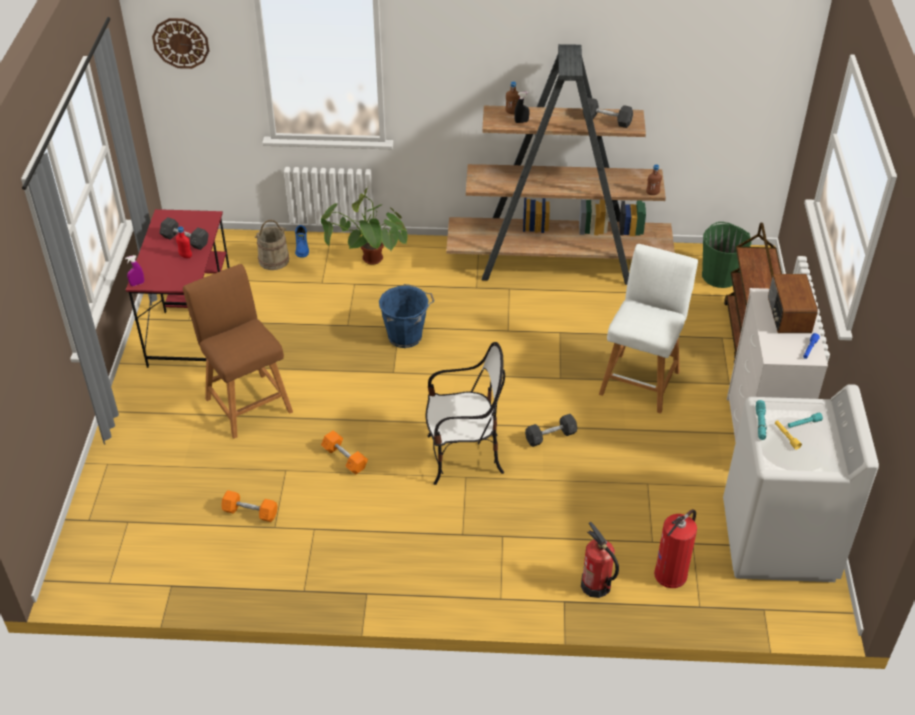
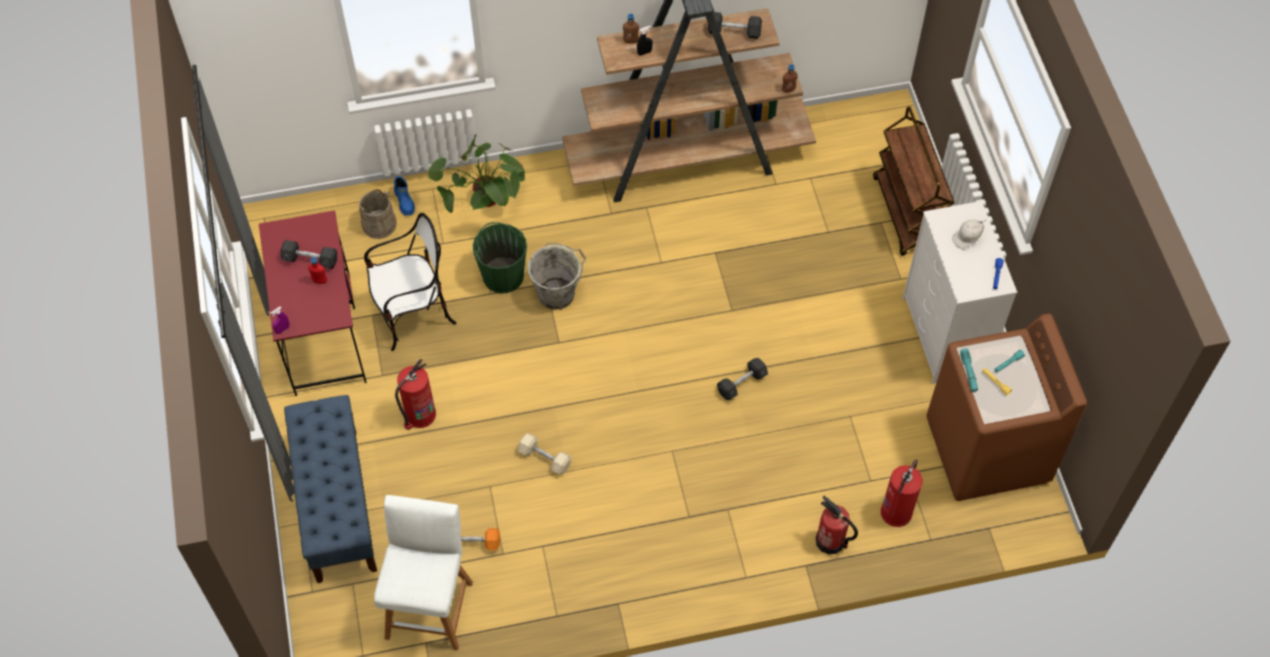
camera: 15 degrees left, 15 degrees up
(143, 456) = (337, 504): none -> blue bench
(181, 43) = (247, 38): wall clock -> none
(247, 402) = (419, 415): brown stool -> fire extinguisher
(344, 458) = (544, 458): orange dumbbell -> beige dumbbell
(406, 336) = (558, 293): blue bucket -> grey bucket
(463, 457) = (663, 428): chair -> chair (413, 315)
(641, 380) = (813, 294): white stool -> white stool (430, 605)
(720, 275) = (860, 142): green bucket -> green bucket (503, 275)
(779, 541) = (987, 451): white washing machine -> brown washing machine
(788, 315) = (967, 238): radio -> white cap

